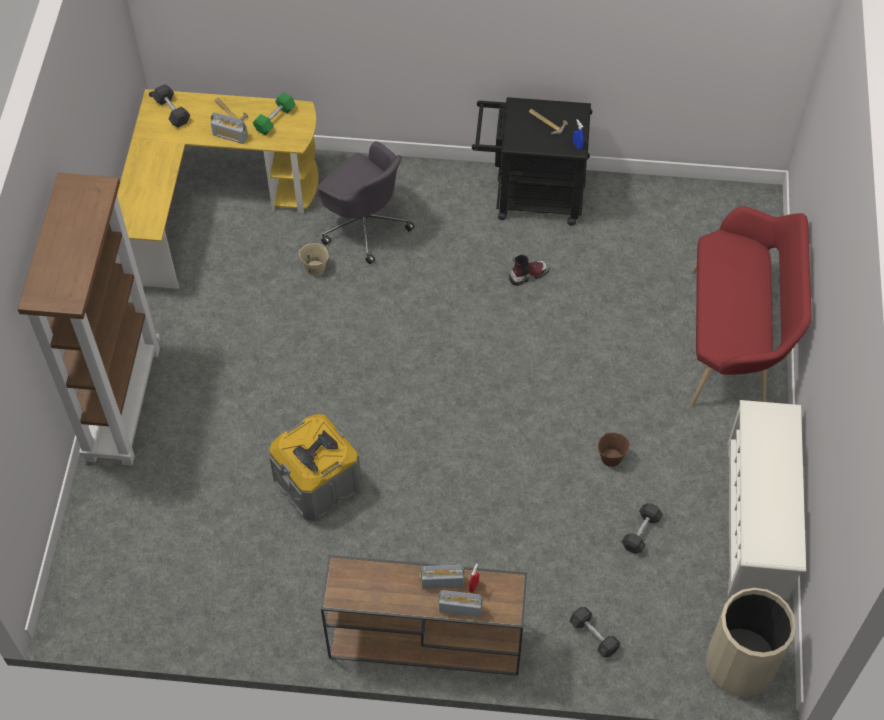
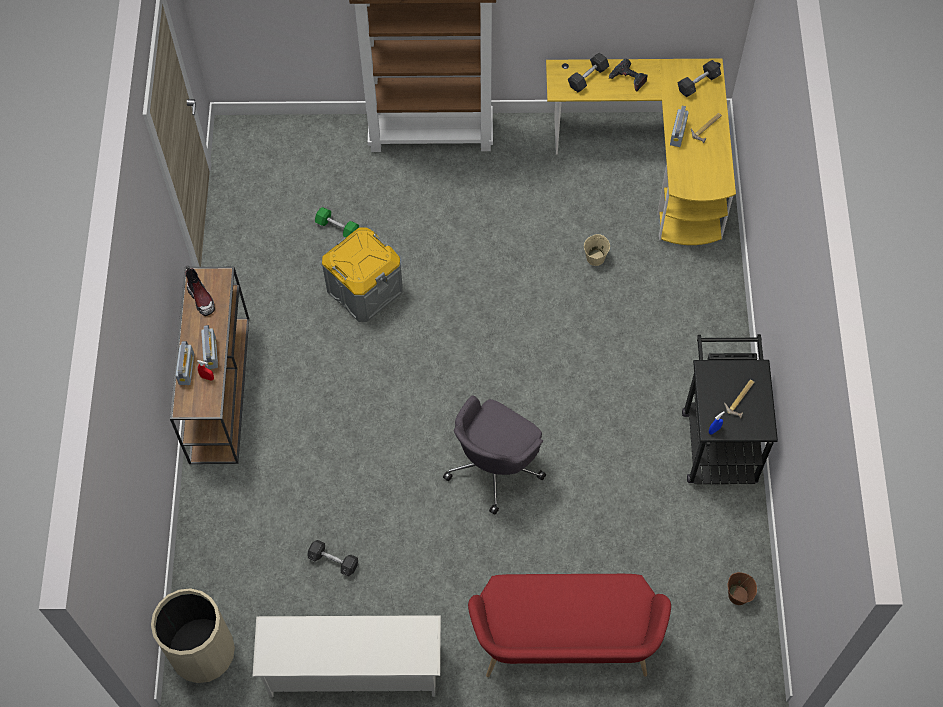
camera: 85 degrees right, 5 degrees up
(275, 119) = (705, 166): green dumbbell -> green dumbbell (337, 227)
(317, 454) = (352, 260): power drill -> power drill (628, 79)
(364, 224) = (655, 292): grey office chair -> grey office chair (495, 466)
(528, 274) = (617, 443): boot -> boot (201, 298)
(593, 636) = (227, 524): grey dumbbell -> grey dumbbell (588, 77)
(611, 458) = (412, 530): brown bucket -> brown bucket (738, 595)

